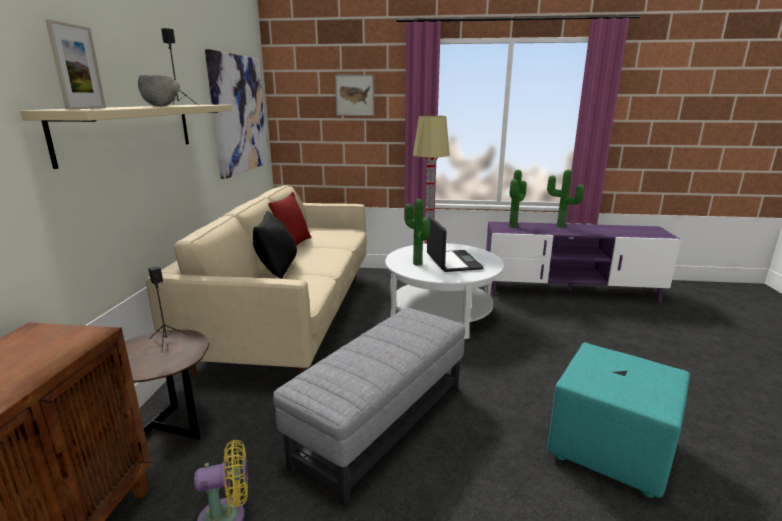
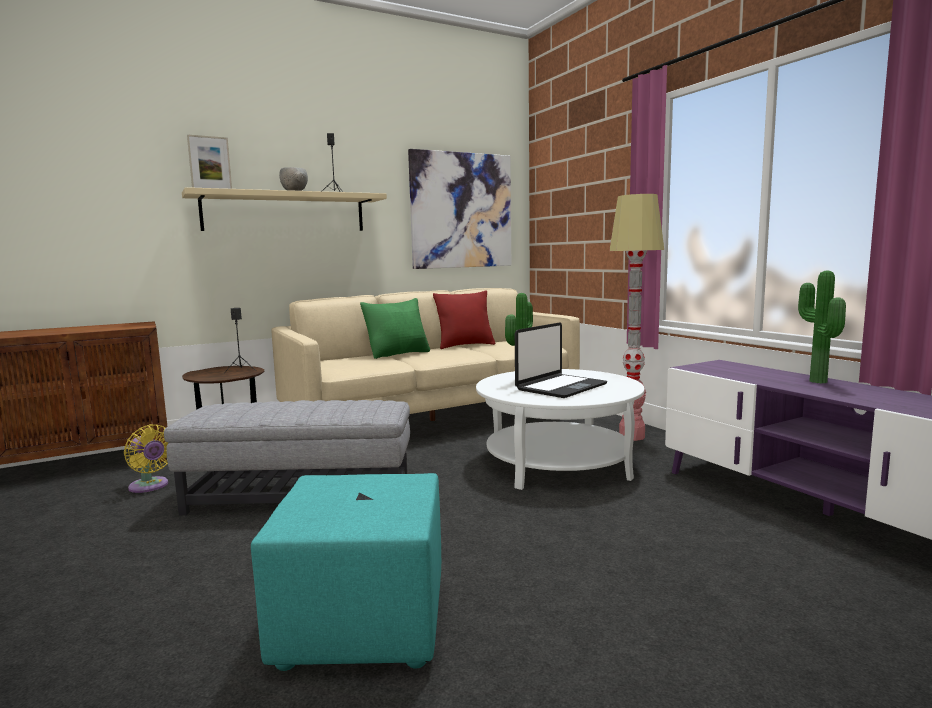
camera: 55 degrees right, 10 degrees down
(277, 268) = (398, 354): black pillow -> green pillow
(354, 95) = (594, 182): picture -> none
(514, 227) = (732, 368): potted plant -> none

